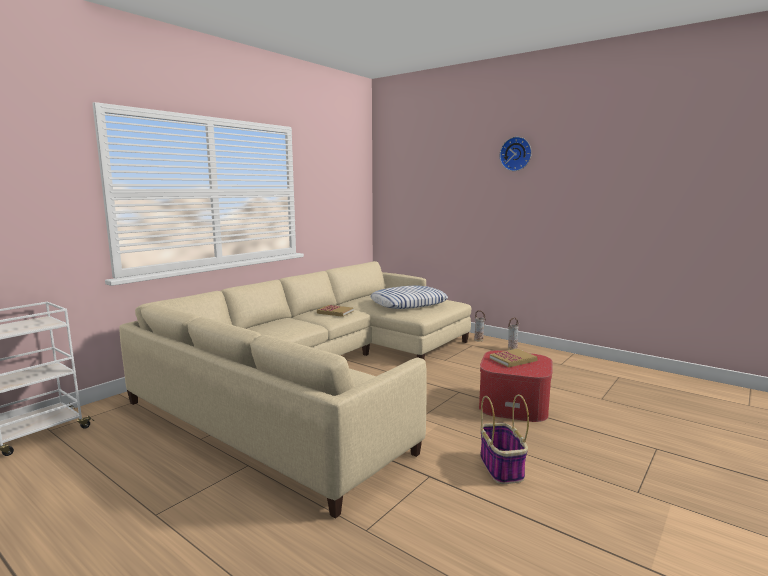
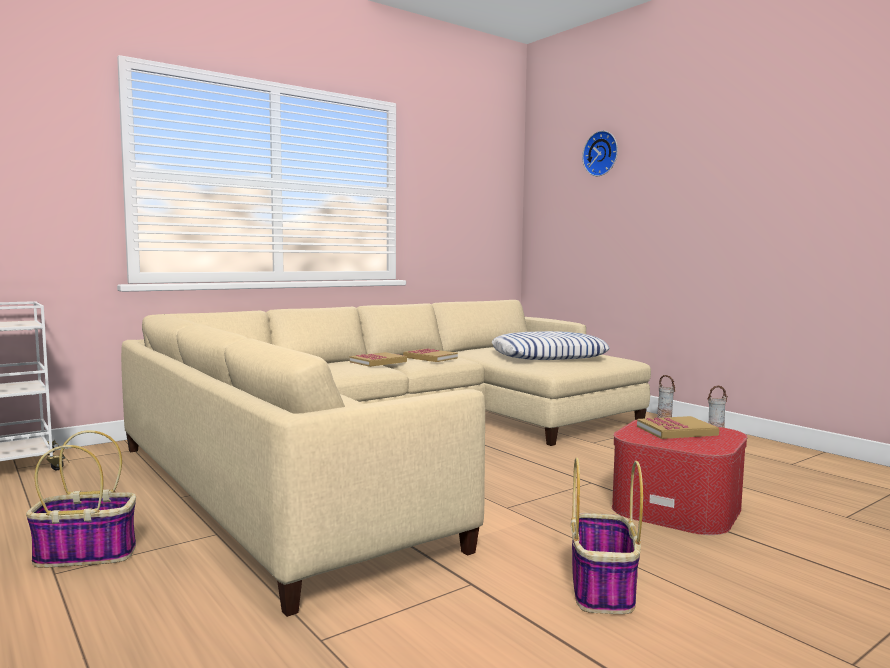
camera: 15 degrees right, 5 degrees down
(168, 495) = (88, 554): none -> basket
(303, 320) = (378, 362): none -> book
(516, 154) = (729, 126): wall clock -> wall clock (602, 154)

